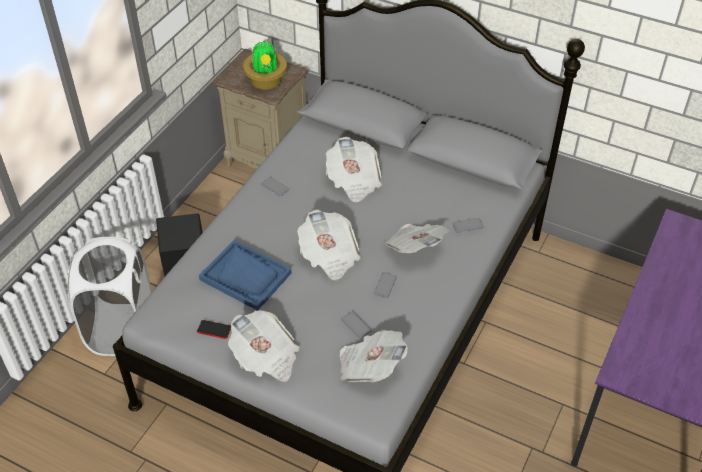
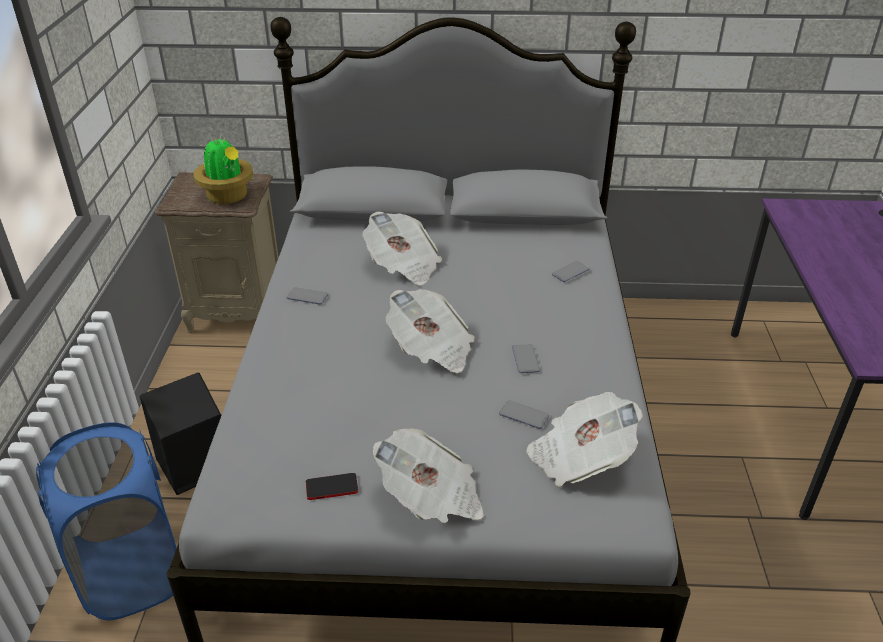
camera: 25 degrees left, 10 degrees down
(121, 329) = (132, 572): white laundry basket -> blue laundry basket
(246, 276) = (336, 405): blue tray -> none
(415, 247) = (529, 310): newspaper -> none

